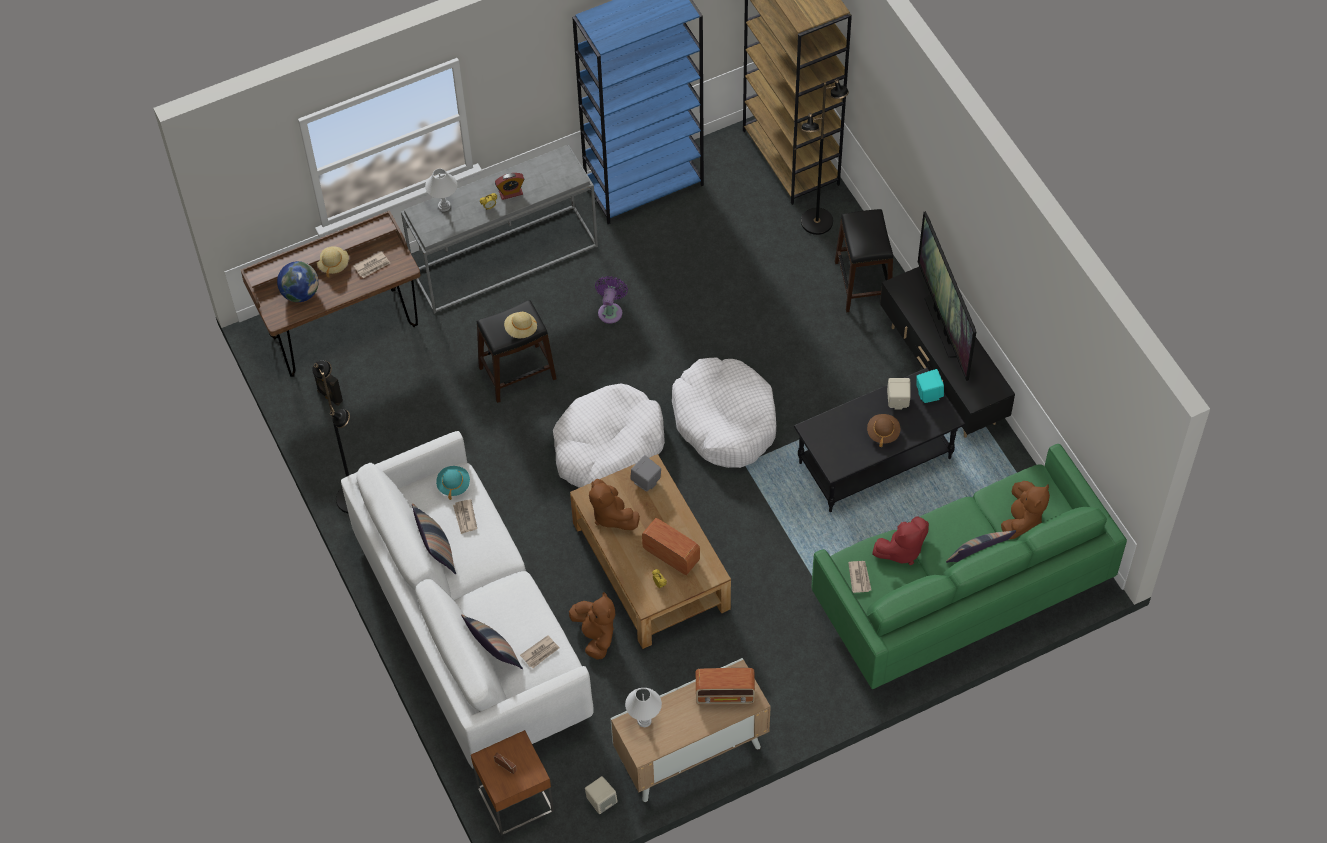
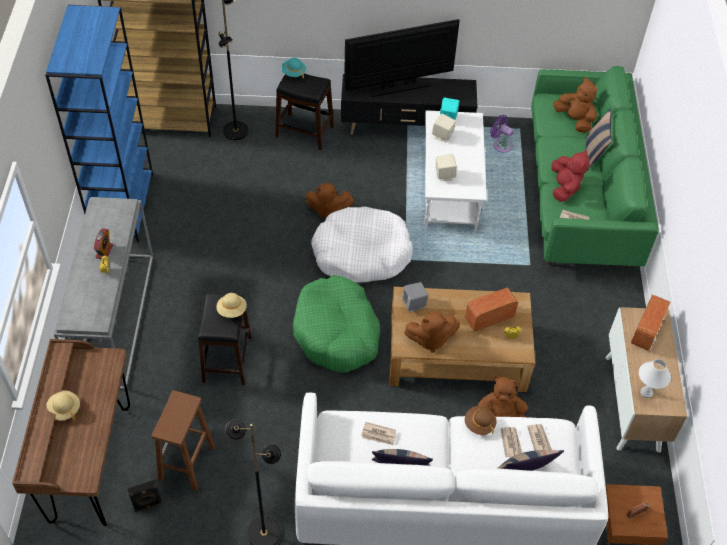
camera: 65 degrees left, 5 degrees down
(300, 293) = (73, 449): globe -> none
(372, 266) = (90, 380): newspaper -> newspaper (511, 442)
(386, 403) = (187, 464): none -> brown stool
(444, 206) = (78, 300): white table lamp -> none
(453, 485) = (341, 429): turquoise hat -> turquoise hat (293, 73)
(601, 801) = (648, 480): beige speaker -> beige speaker (444, 175)
(608, 448) = (336, 332): white dog bed -> green dog bed
(610, 310) = (216, 275): purple fan -> purple fan (501, 145)
(763, 362) = (328, 210): none -> brown plush toy
(875, 462) = (450, 190): black coffee table -> white coffee table
(883, 433) = (463, 154): brown hat -> brown hat (479, 424)
(944, 326) = (399, 87): television -> television turned 150 degrees clockwise

